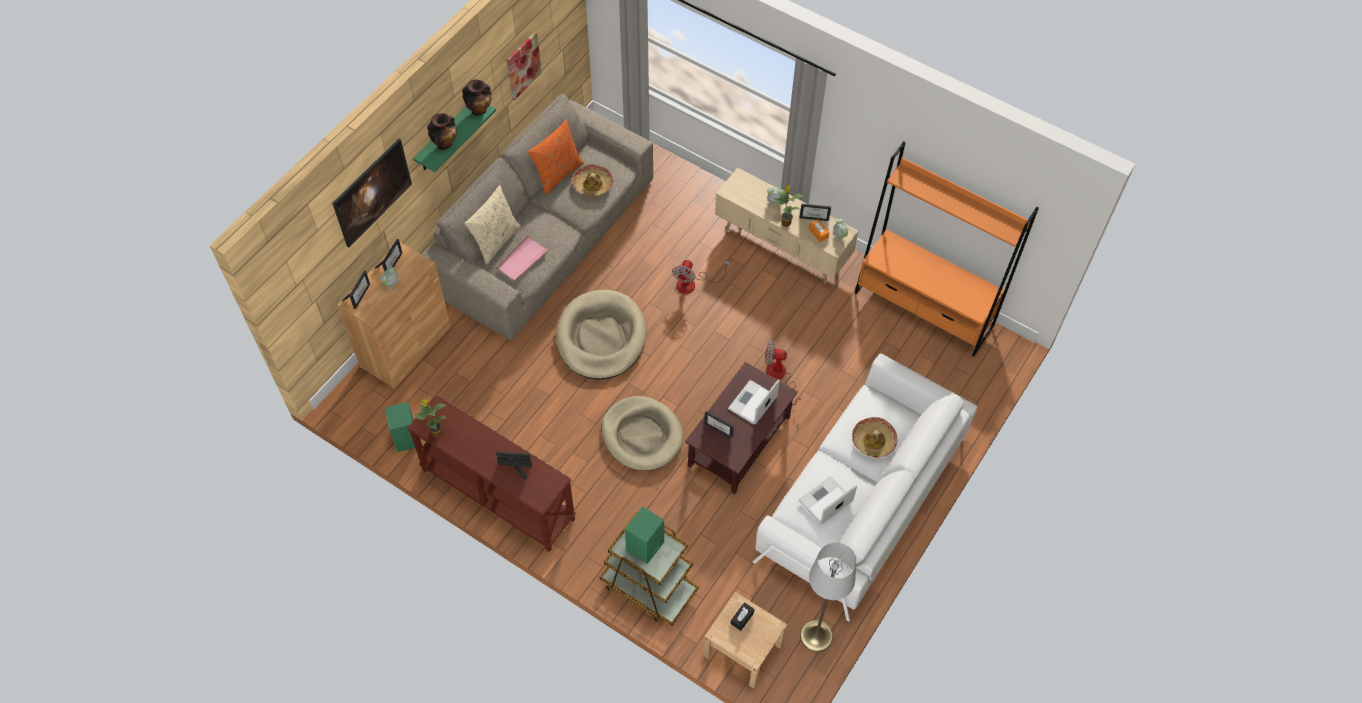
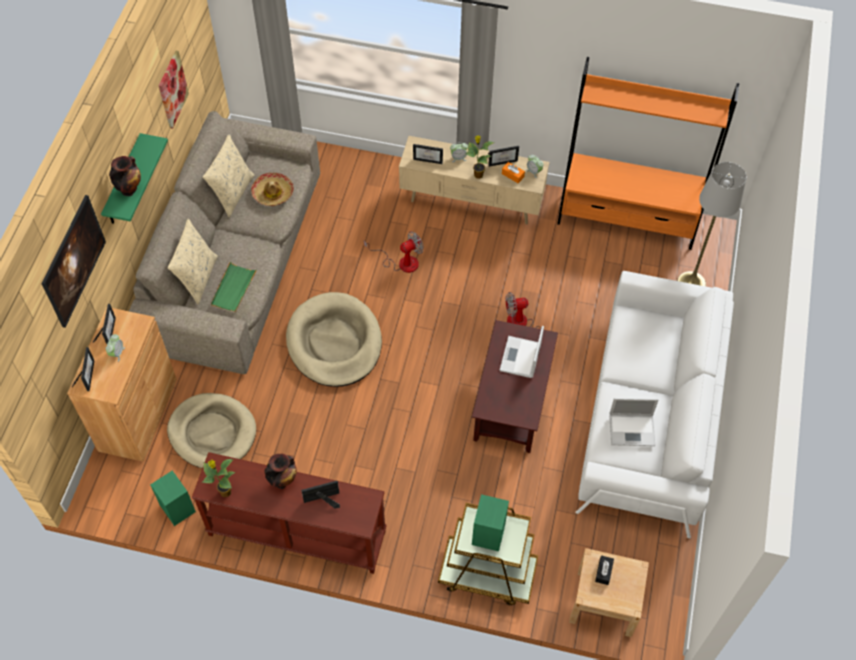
camera: 20 degrees left, 0 degrees up
(480, 110) = (151, 144): vase -> vase (283, 479)
(522, 260) = (233, 289): pink tray -> green tray
(558, 174) = (232, 193): orange pillow -> beige pillow
(642, 435) = (416, 425): beige dog bed -> beige dog bed (212, 432)
(692, 283) = (401, 262): fan -> fan turned 120 degrees counterclockwise
(720, 428) = (500, 392): picture frame -> picture frame (429, 159)
(816, 636) = (666, 563): grey floor lamp -> grey floor lamp (691, 283)
(825, 501) = (633, 429): laptop -> laptop turned 120 degrees counterclockwise
(873, 441) = (651, 356): hat -> none

